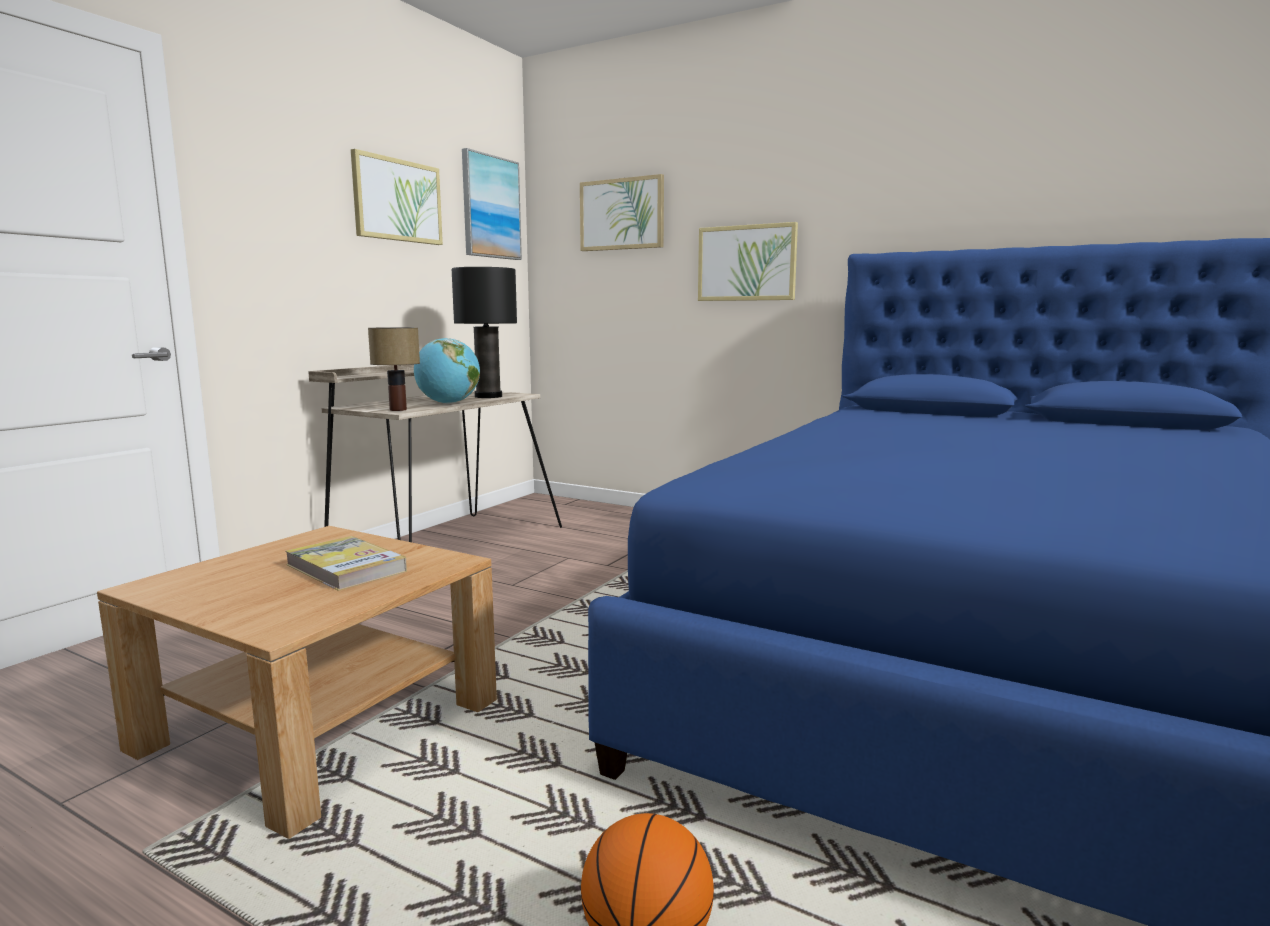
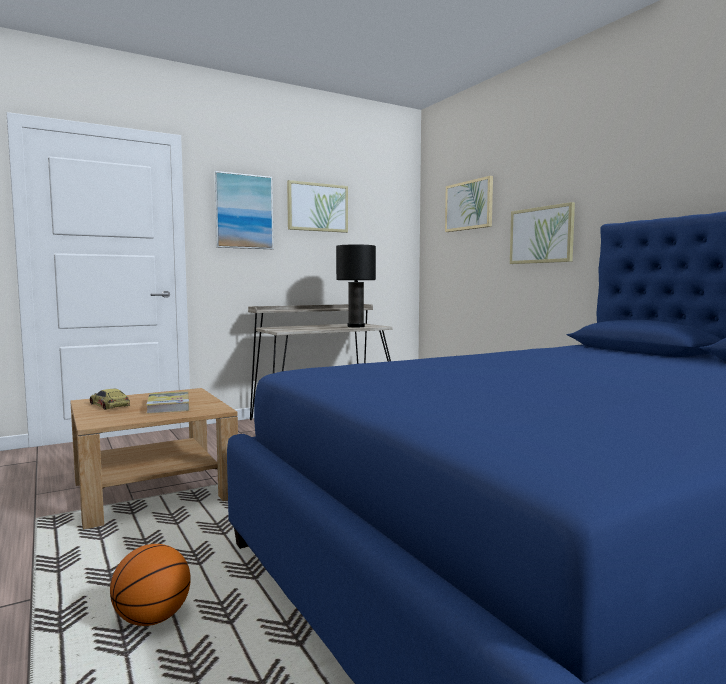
camera: 30 degrees right, 5 degrees down
(219, 587) = (109, 405): none -> toy car
(398, 410) = (283, 330): table lamp -> none
(448, 403) = (320, 328): globe -> none
(490, 207) = (389, 207): picture -> picture (243, 211)

